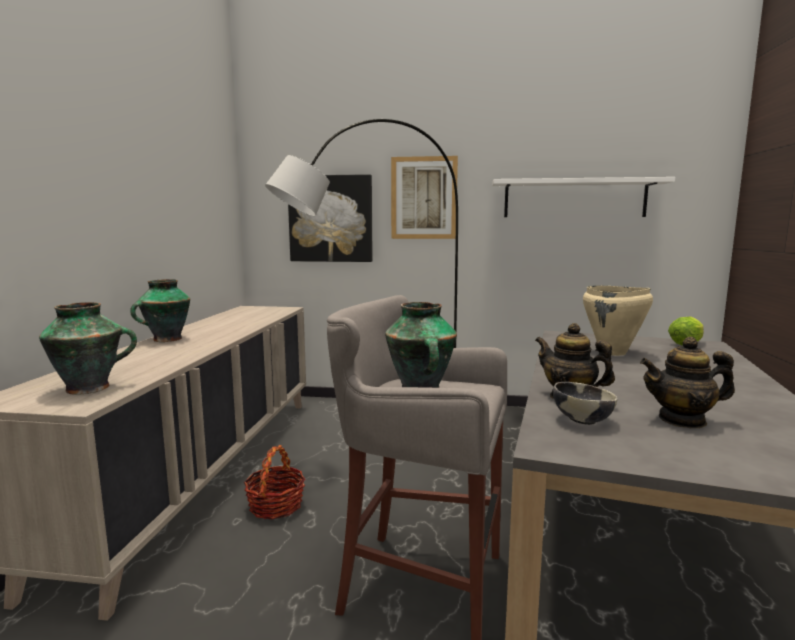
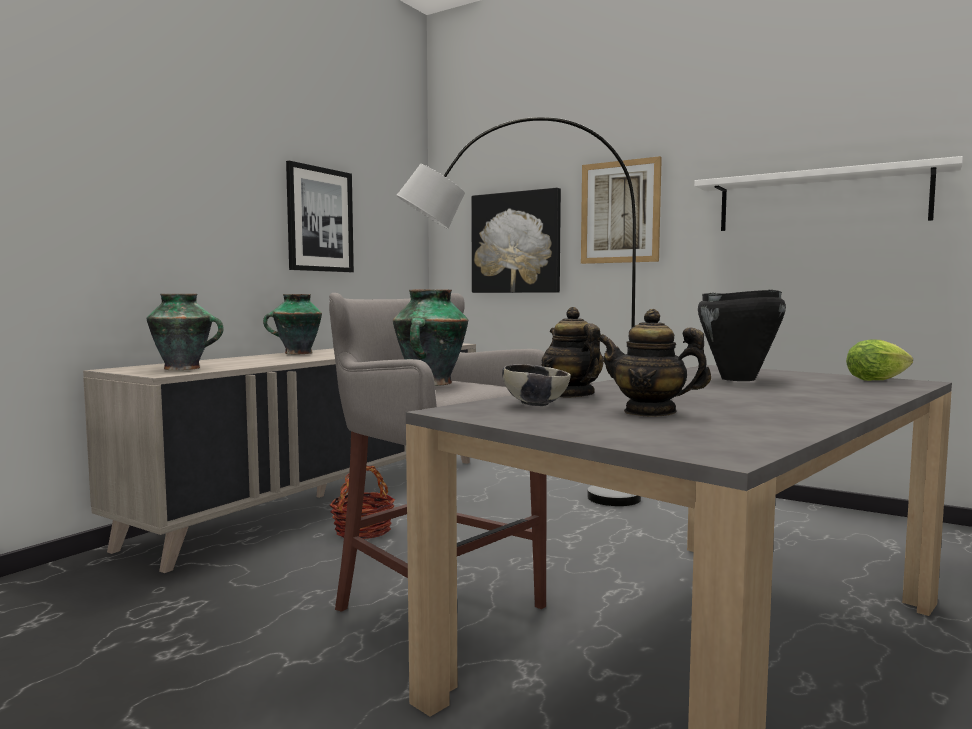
camera: 25 degrees right, 5 degrees down
(163, 200) = (319, 219): none -> picture
(613, 352) = (738, 379): beige cooking pot -> black cooking pot

